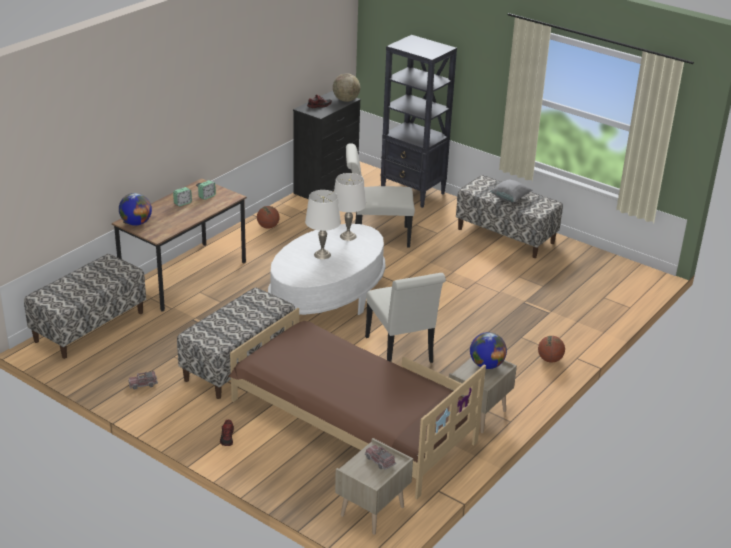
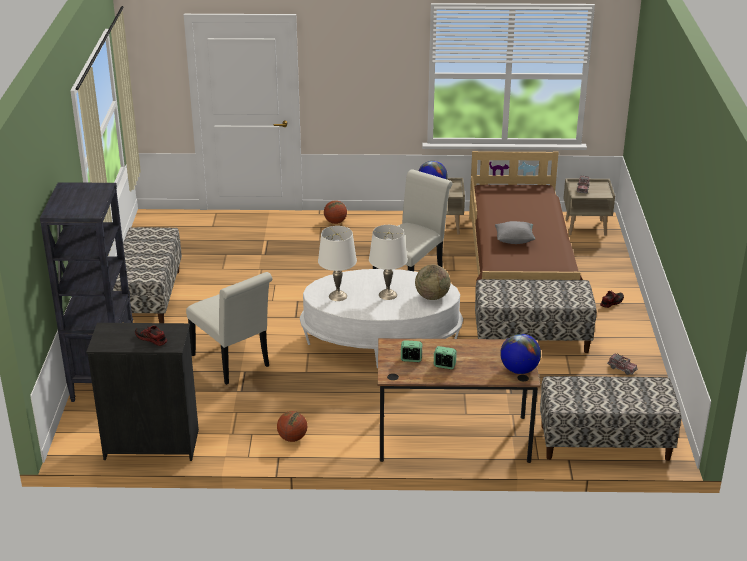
camera: 125 degrees left, 0 degrees up
(346, 100) = (112, 329): globe -> globe (432, 297)
(510, 198) = (150, 252): grey pillow -> grey pillow (514, 240)

